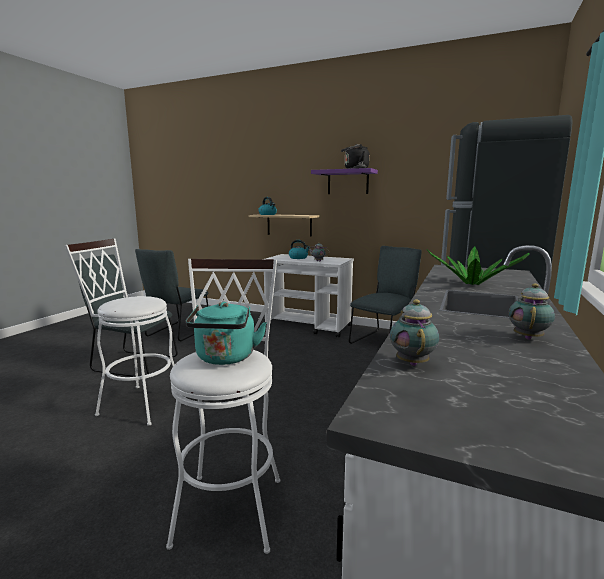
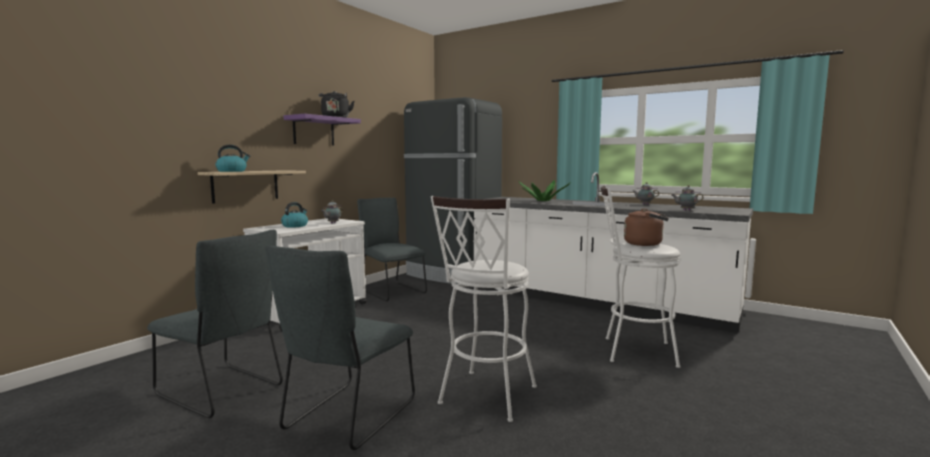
camera: 80 degrees left, 5 degrees down
(225, 358) = (645, 244): turquoise kettle -> brown kettle

